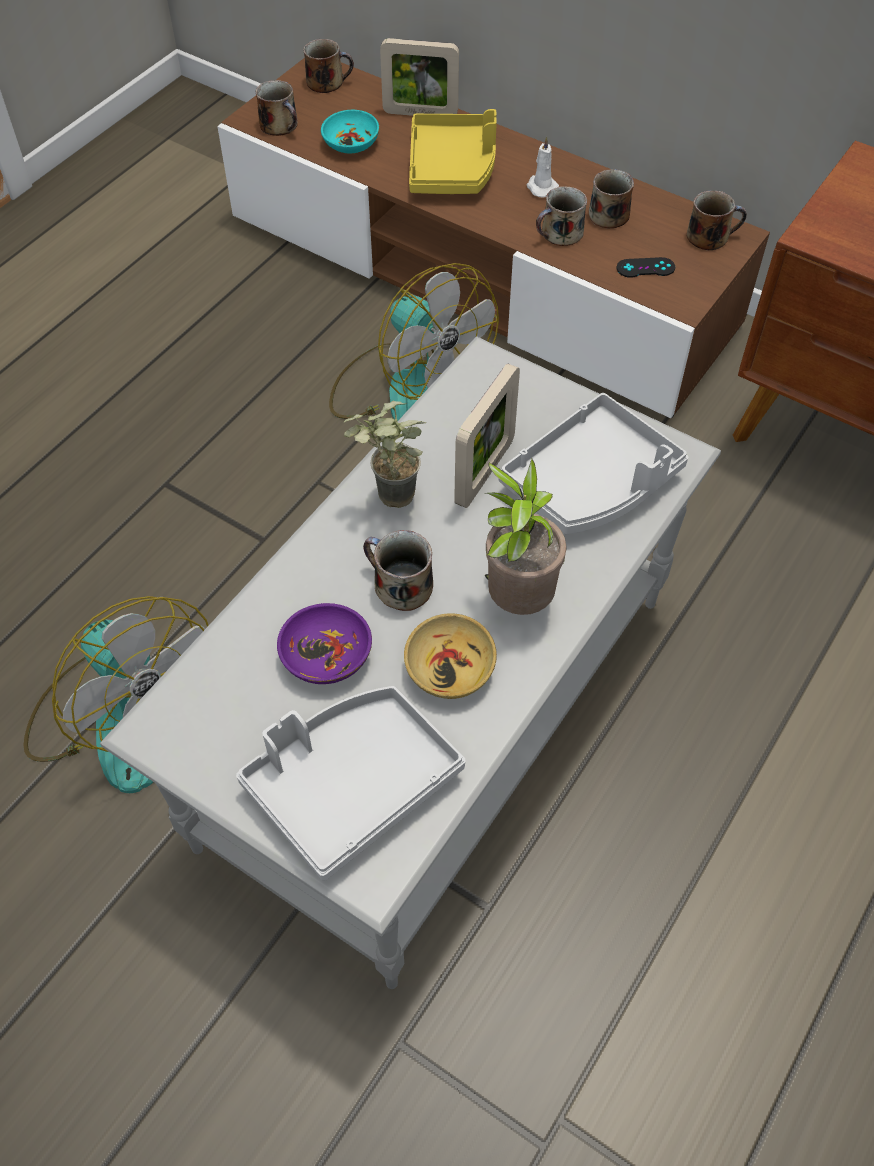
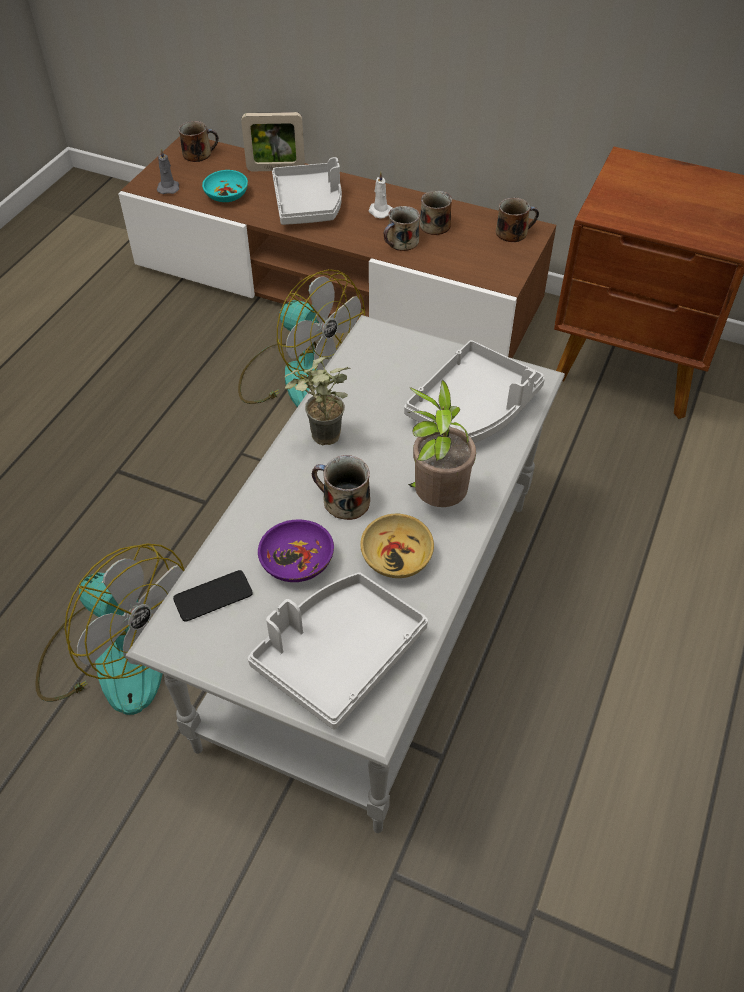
camera: 10 degrees left, 5 degrees down
(216, 685) = (213, 596): none -> phone
(280, 125) = (168, 188): mug -> grey candle
(453, 168) = (309, 204): yellow tray -> grey tray
(484, 472) = (391, 411): picture frame -> none
(645, 268) = (471, 259): black game controller -> none

